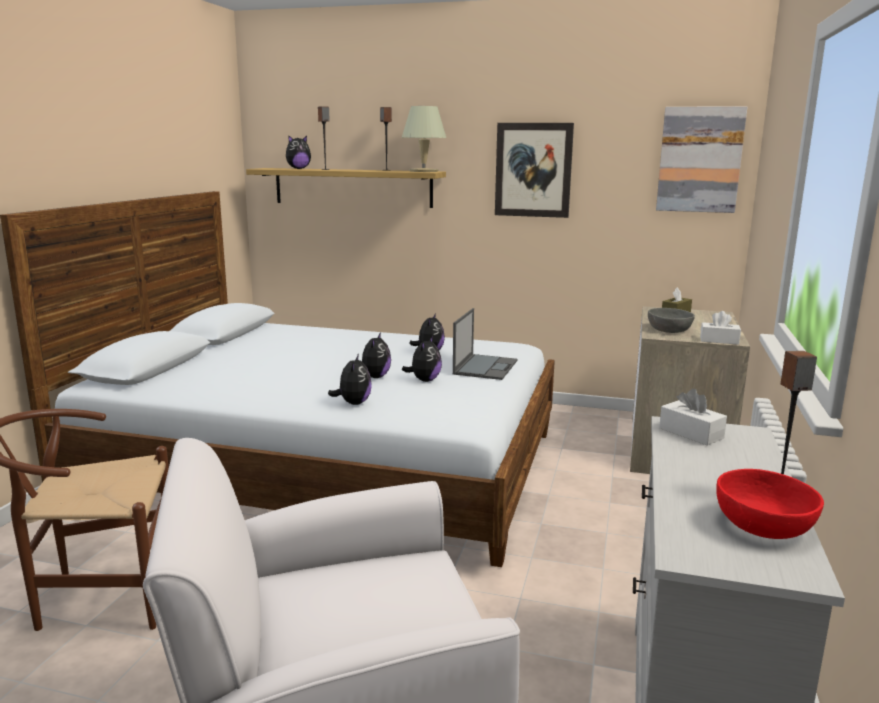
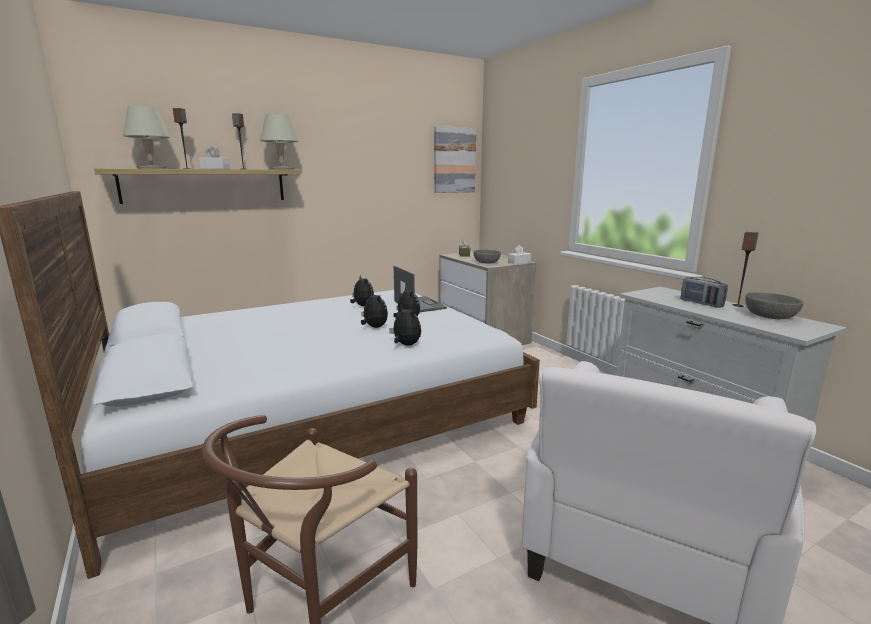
camera: 45 degrees left, 0 degrees up
(298, 169) = (152, 168): plush toy -> beige table lamp
(533, 170) = (358, 168): picture -> none
(691, 433) = (652, 295): white tissue box -> white tissue box (215, 169)
(721, 468) = (701, 303): none -> radio
(764, 525) = (770, 316): red bowl -> grey bowl

